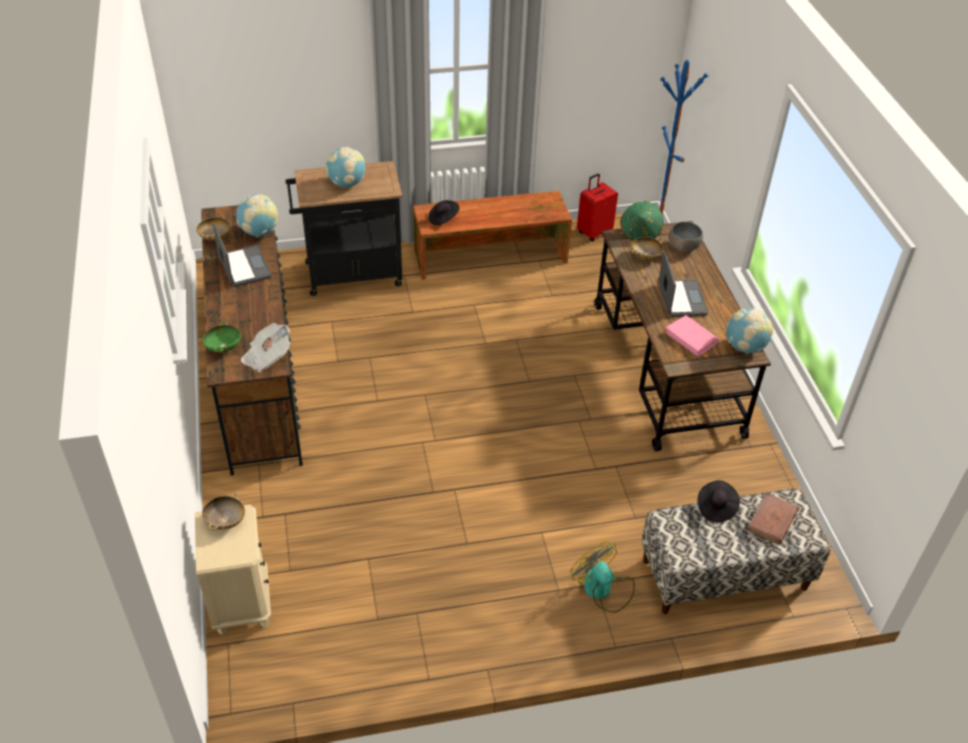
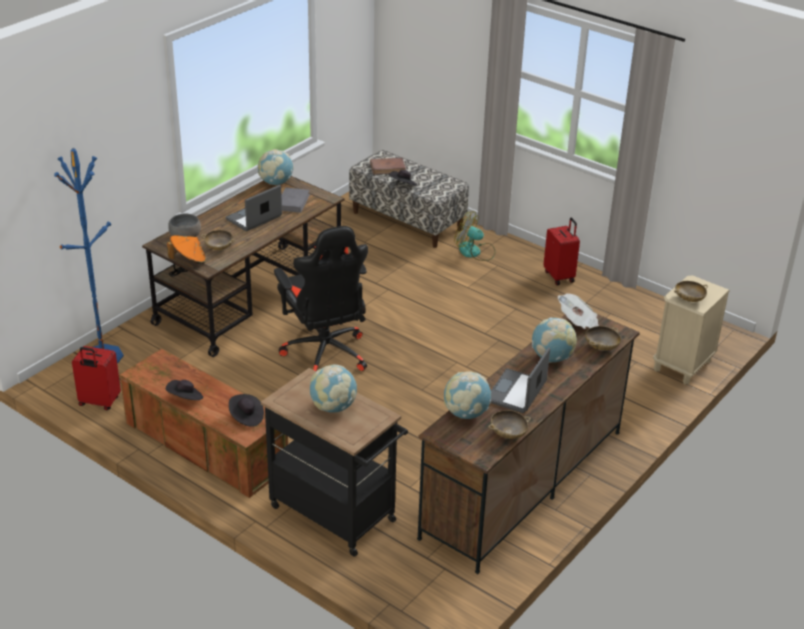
camera: 130 degrees left, 10 degrees down
(223, 347) = (601, 347): green bowl -> beige bowl
(251, 311) = (552, 357): none -> globe
(484, 631) = (559, 276): none -> red suitcase
(496, 204) = (185, 398): none -> black hat
(542, 370) = (323, 349): none -> black office chair
(603, 589) = (475, 252): fan -> fan turned 105 degrees clockwise
(640, 232) = (188, 260): green hat -> orange hat
(691, 338) = (293, 202): pink book -> grey book

